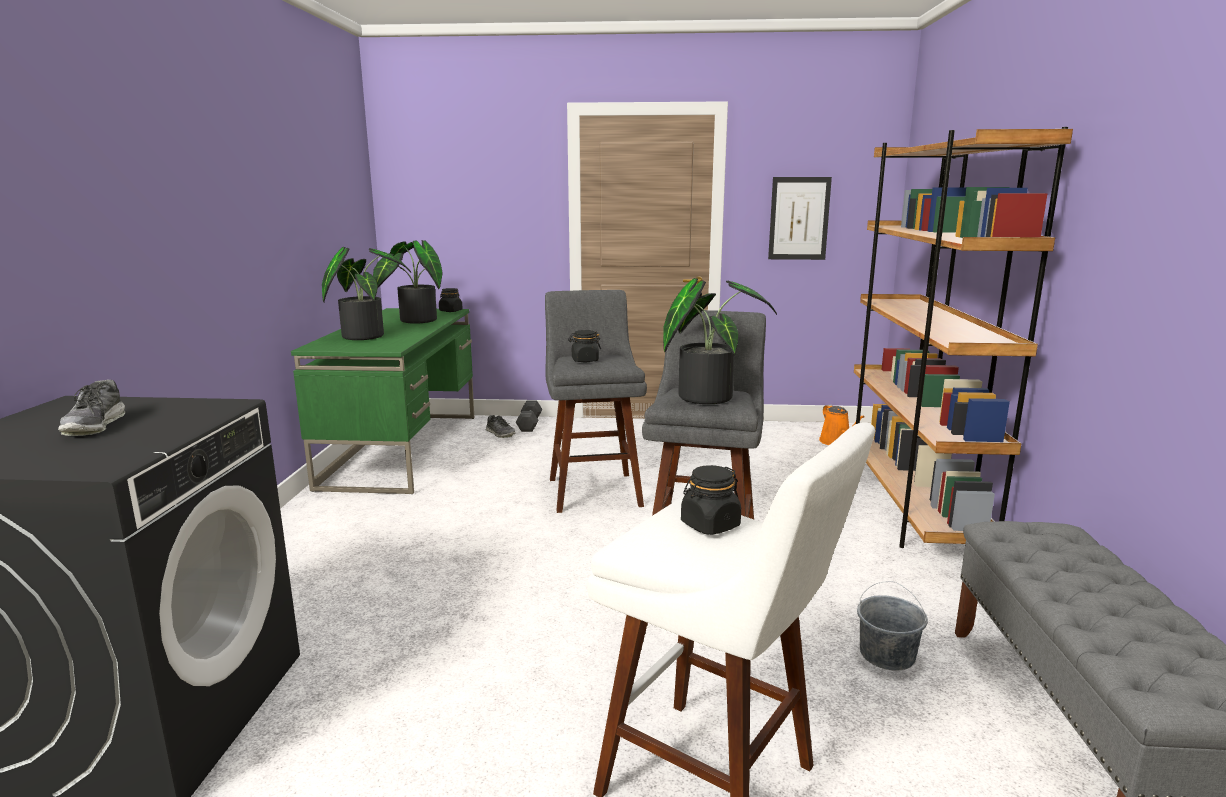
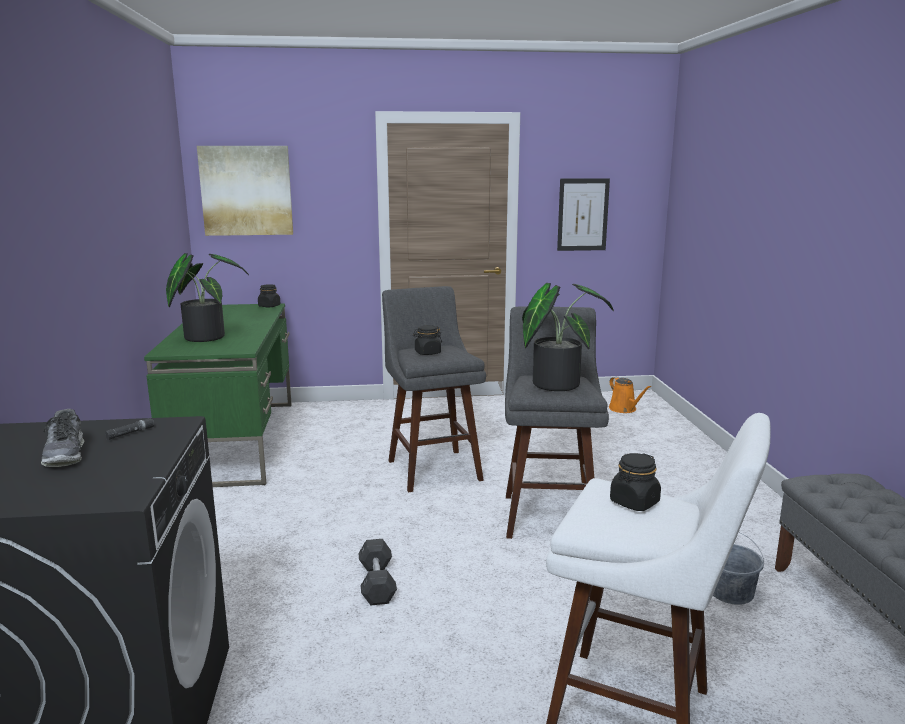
camera: 10 degrees left, 0 degrees up
(176, 410) = (130, 433): none -> black flashlight
(413, 321) = (241, 318): potted plant -> none
(432, 189) = (246, 190): none -> picture
(500, 434) = (323, 419): shoe -> none
(529, 424) = (346, 408): grey dumbbell -> grey dumbbell (377, 583)
(910, 507) = (704, 463): brown bookcase -> none

